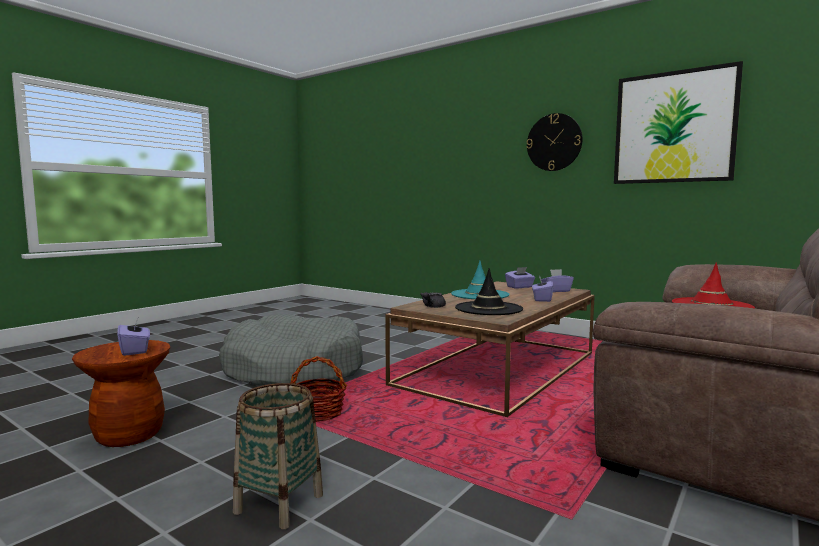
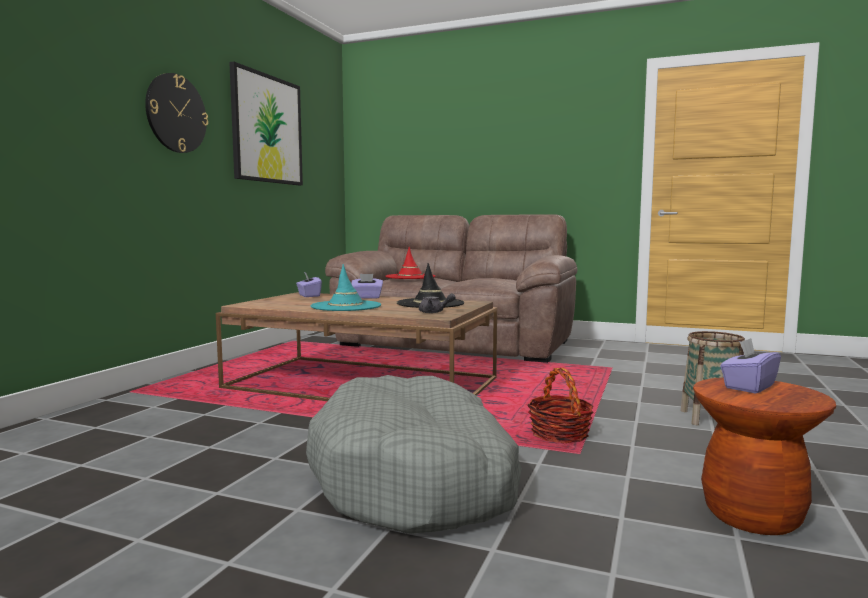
camera: 105 degrees left, 0 degrees up
(520, 287) = (281, 301): purple tissue box -> none

